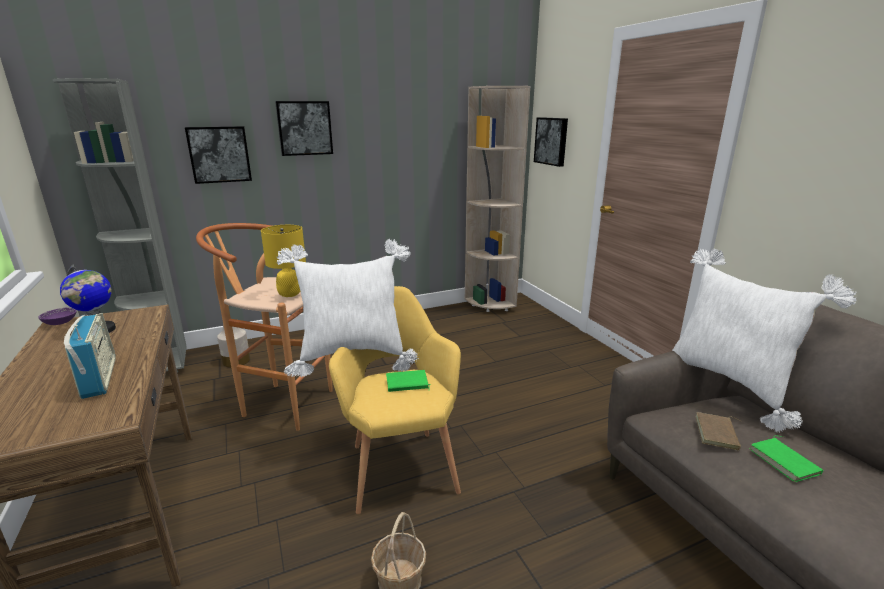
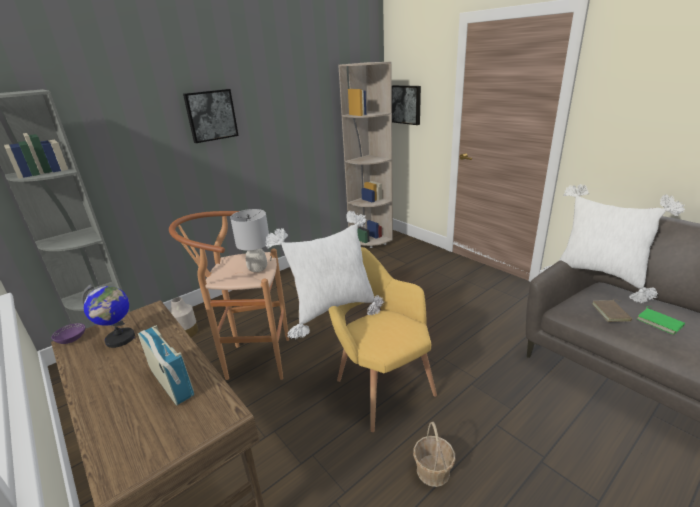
camera: 15 degrees left, 5 degrees up
(219, 154) = (138, 149): picture -> none
(291, 294) = (258, 269): yellow table lamp -> grey table lamp
(407, 384) = (389, 324): green book -> none

